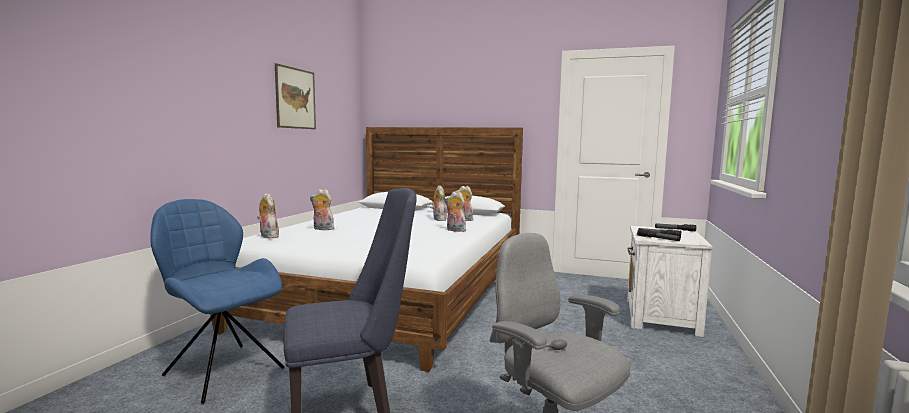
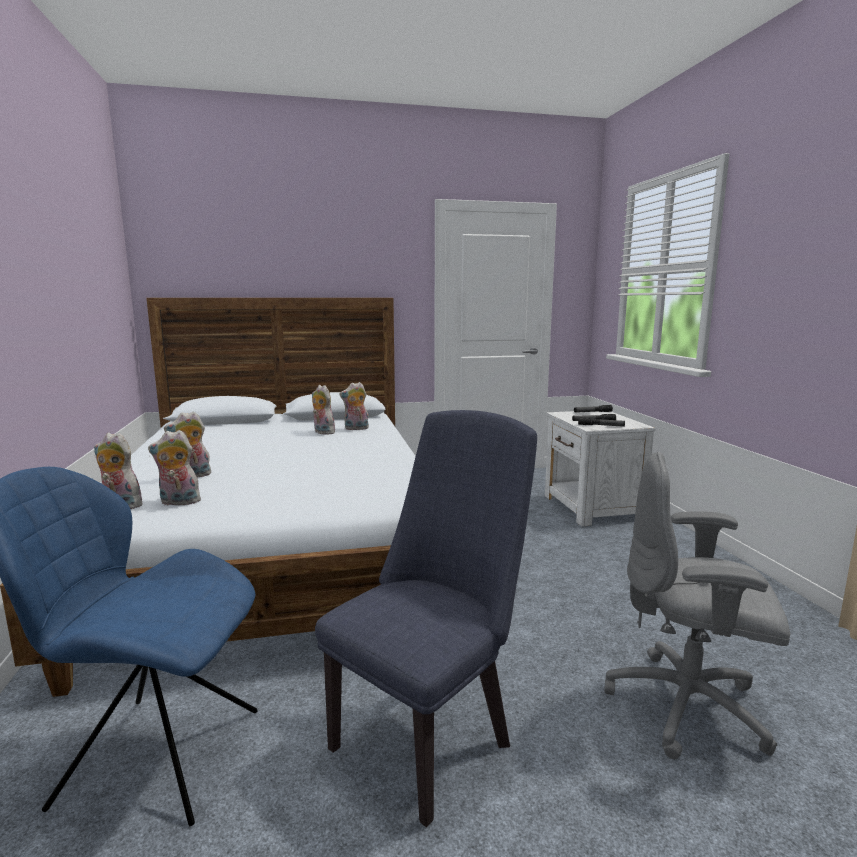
camera: 30 degrees left, 5 degrees up
(295, 98) = (62, 254): picture -> none
(455, 230) = (376, 447): plush toy -> plush toy (178, 502)

